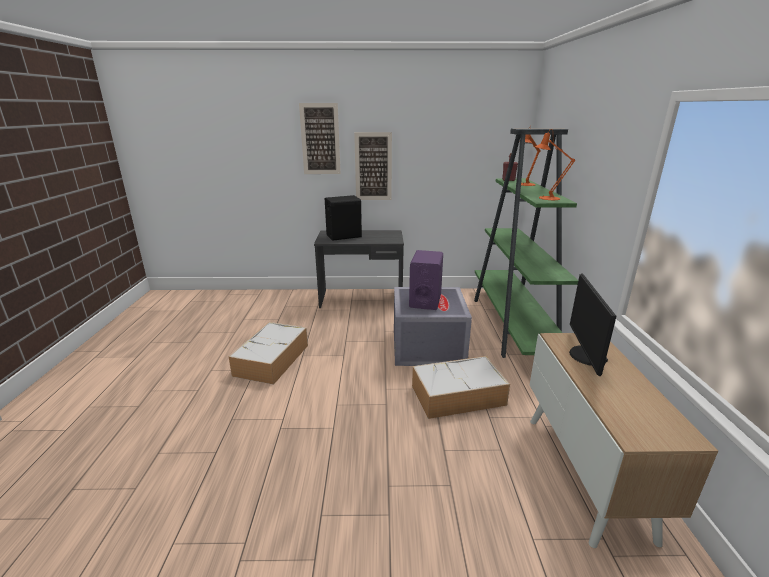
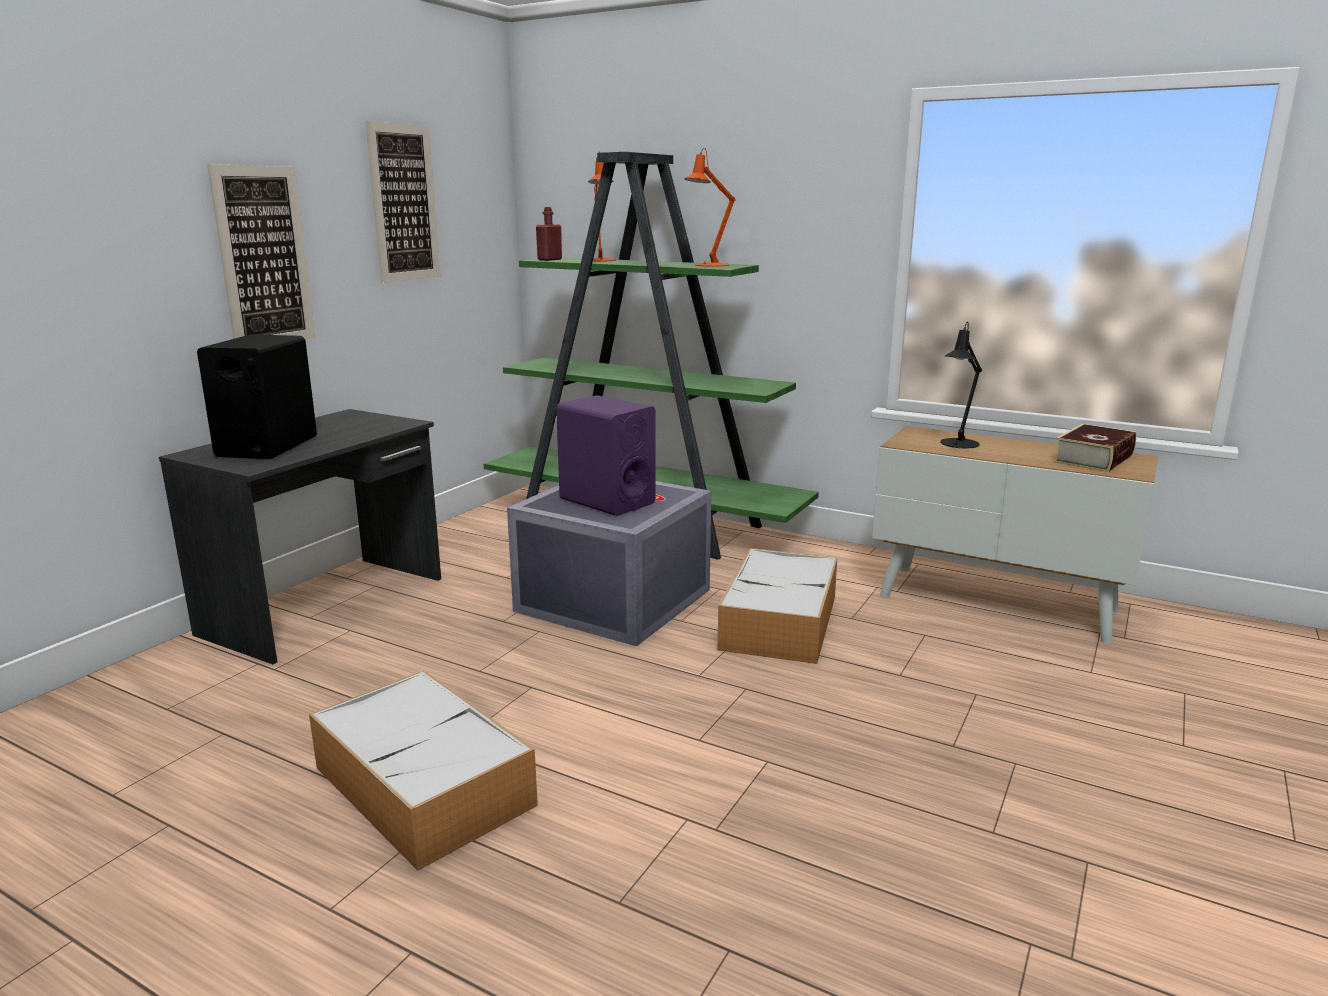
camera: 60 degrees left, 5 degrees down
(320, 139) = (117, 183): picture -> picture (404, 203)
(586, 356) = (957, 444): monitor -> black table lamp
(645, 415) = (1093, 458): none -> book

